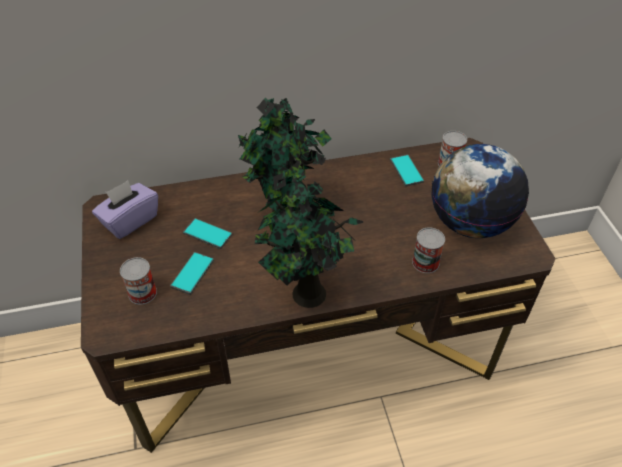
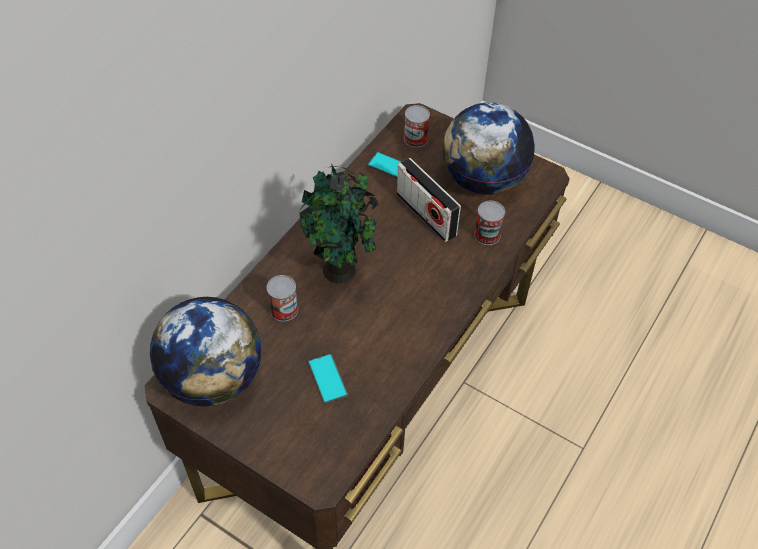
camera: 45 degrees left, 5 degrees up
(130, 220) = (213, 379): purple tissue box -> globe
(142, 293) = (307, 427): can -> can (284, 309)
(207, 234) = (297, 338): phone -> none
(306, 295) = (434, 326): potted plant -> none
(394, 217) = (426, 214): none -> radio

